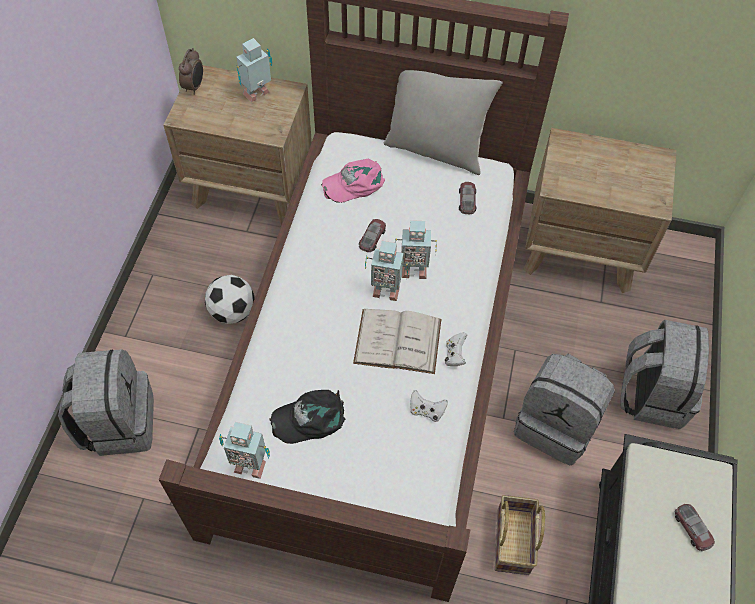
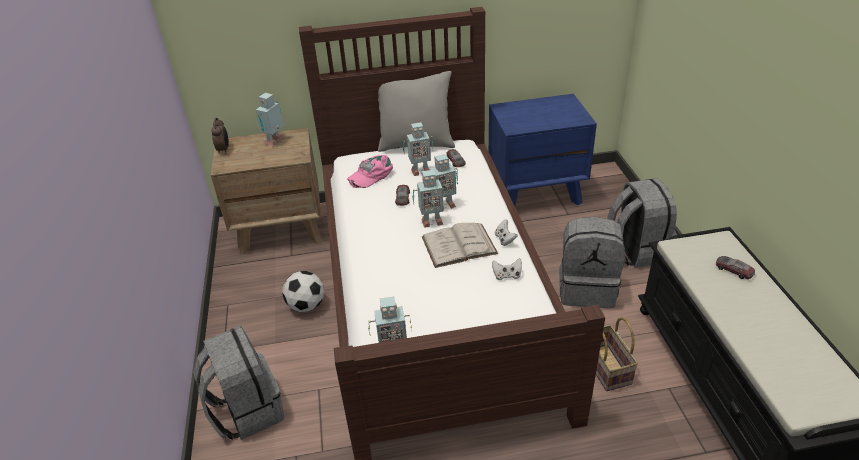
camera: 20 degrees left, 20 degrees down
(310, 418) = (423, 309): black cap -> none
(415, 200) = (419, 171): none -> toy robot
(581, 250) = (536, 192): brown nightstand -> blue nightstand

